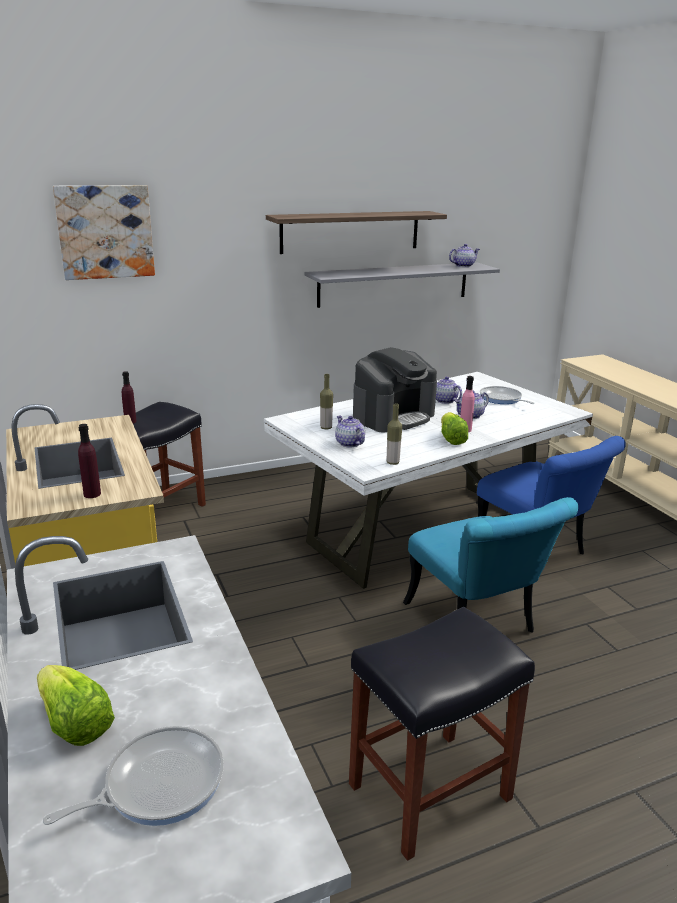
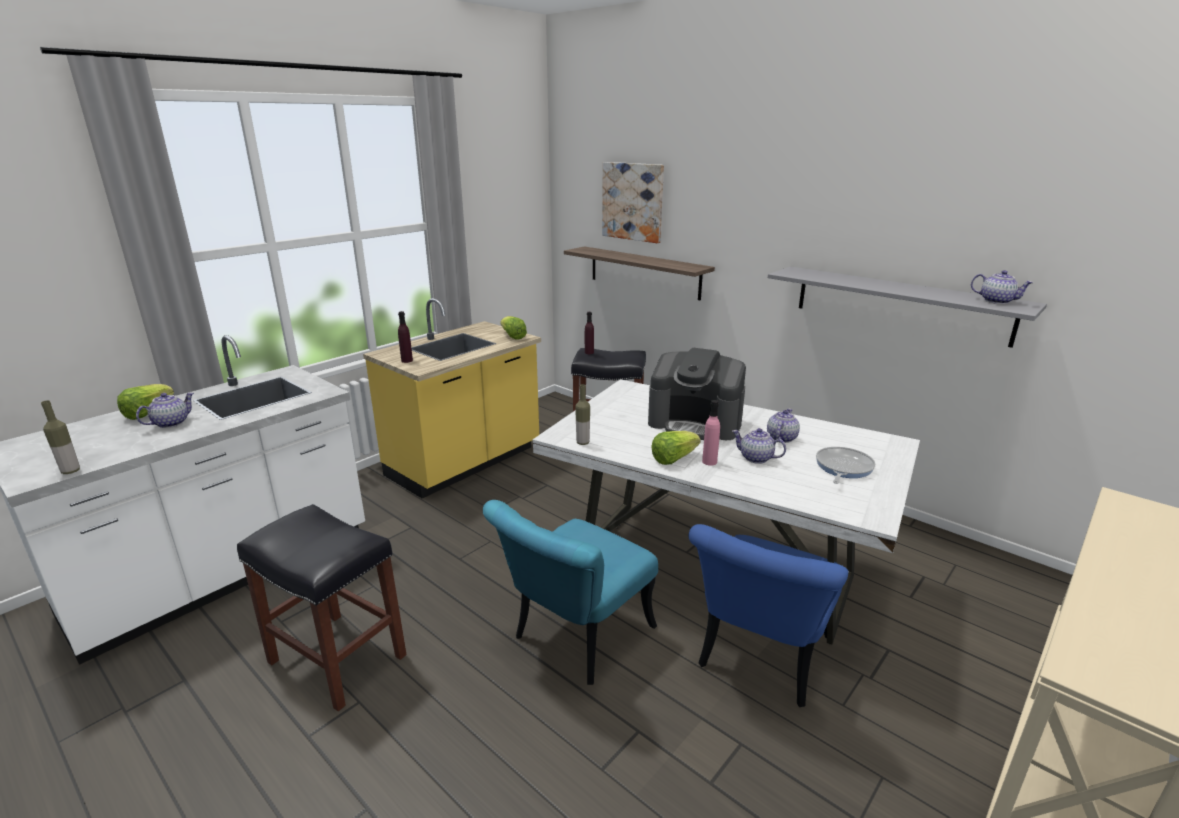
camera: 65 degrees right, 0 degrees up
(102, 426) = (512, 336): none -> lettuce
(158, 784) = (94, 440): frying pan -> none
(326, 428) = (629, 403): bottle -> bottle (71, 471)
(349, 443) = (605, 418): teapot -> teapot (171, 423)
(350, 232) = (849, 231): shelf -> shelf (644, 272)

